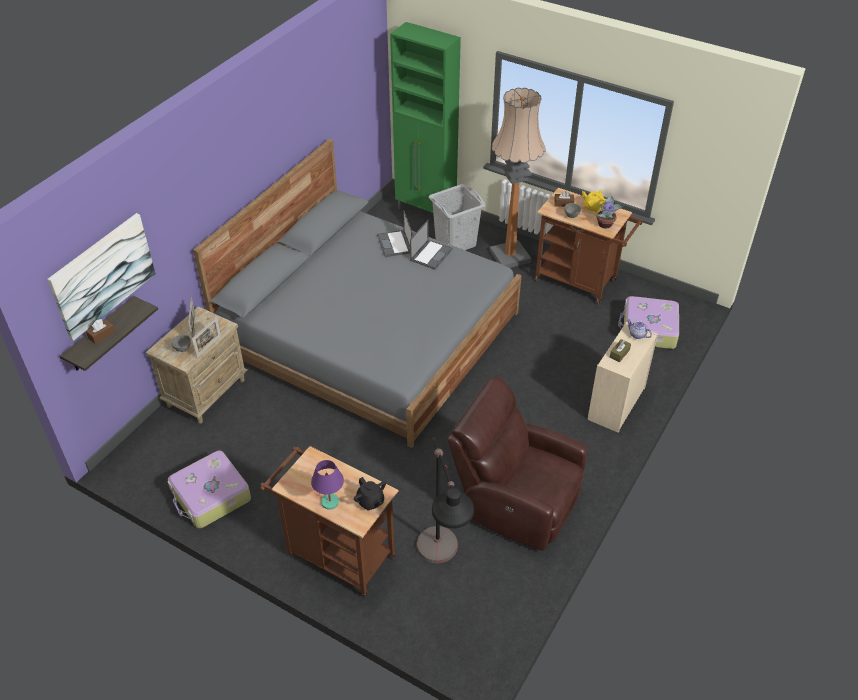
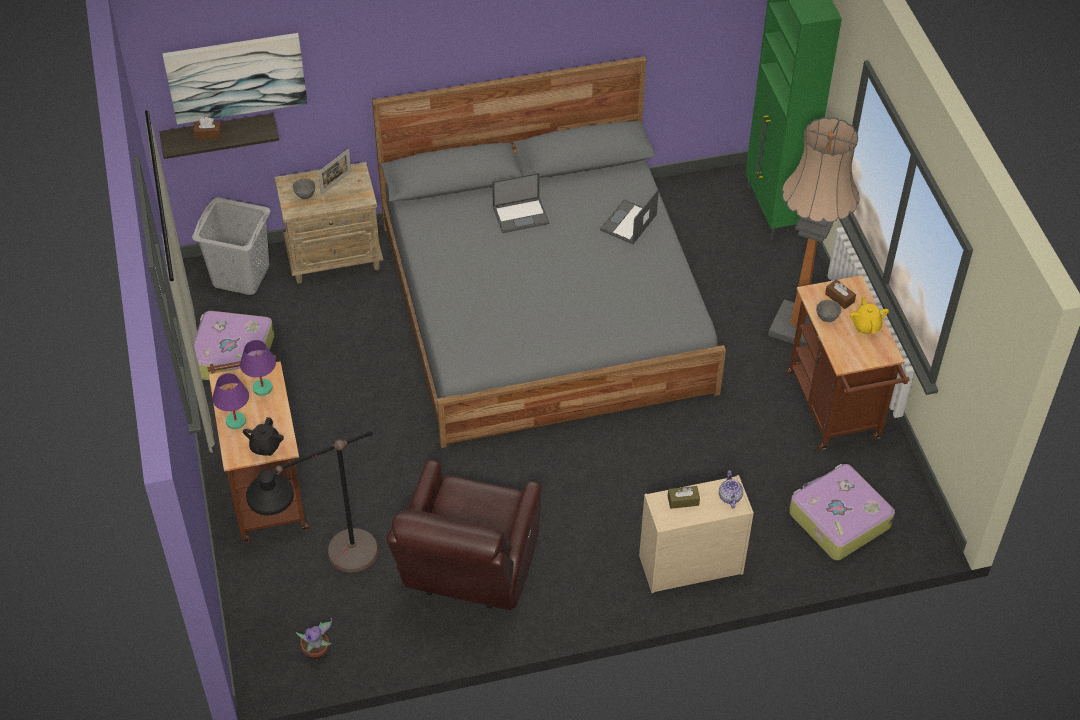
camera: 45 degrees right, 5 degrees up
(209, 346) = (328, 209): picture frame -> none
(320, 470) = (262, 388): none -> purple table lamp
(431, 254) = (649, 259): laptop -> laptop (521, 215)
(455, 242) = (758, 269): grey laundry basket -> grey laundry basket (241, 275)
(515, 501) = (468, 572): brown armchair -> brown armchair turned 150 degrees counterclockwise
(606, 224) = (851, 354): potted plant -> potted plant (317, 652)

